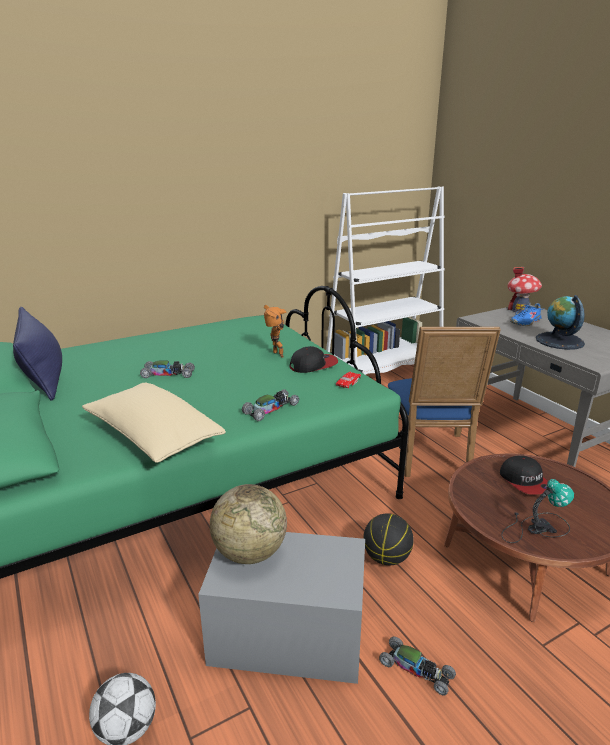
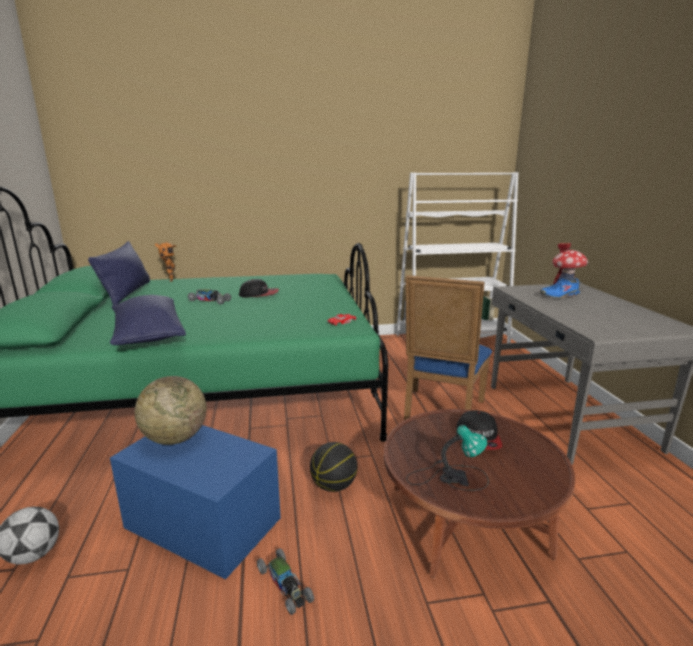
camera: 20 degrees right, 5 degrees down
(153, 437) = (148, 335): beige pillow -> blue pillow
(271, 409) = (255, 331): toy car -> none
(276, 355) = (306, 298): toy robot -> toy robot (169, 280)
(288, 634) = (203, 523): grey storage box -> blue storage box
(313, 365) = (327, 307): cap -> cap (259, 294)
(559, 341) = (579, 312): globe -> none

